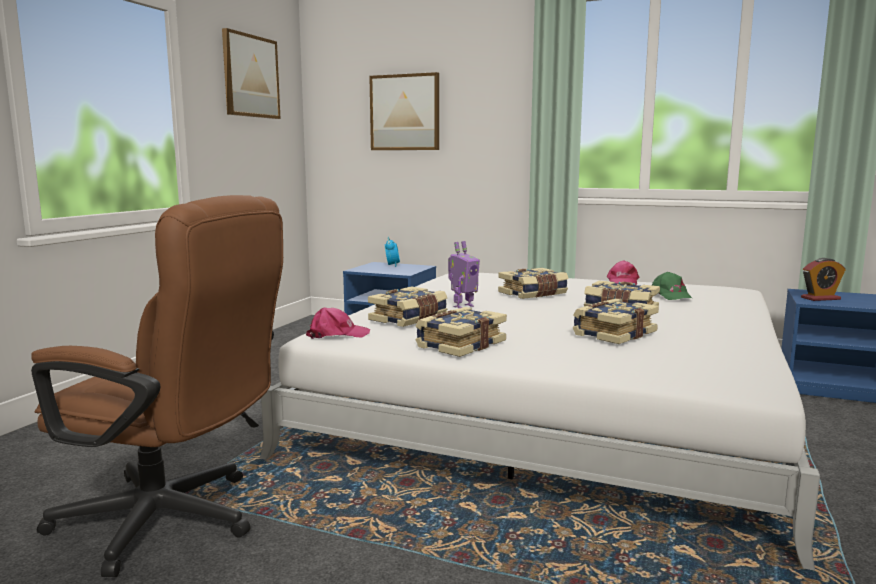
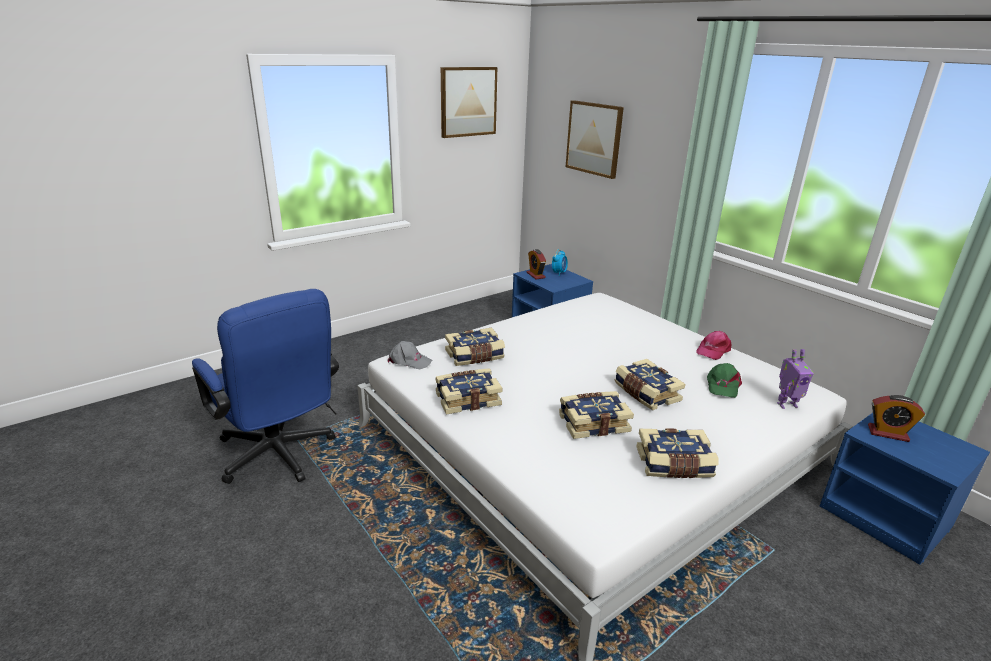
camera: 30 degrees right, 15 degrees up
(174, 522) = (280, 457): brown office chair -> blue office chair
(337, 334) = (409, 361): pink cap -> grey cap
(370, 269) = (535, 275): none -> alarm clock
(462, 306) = (530, 350): toy robot -> toy robot (786, 404)
(533, 294) = (608, 348): book -> book (674, 465)

